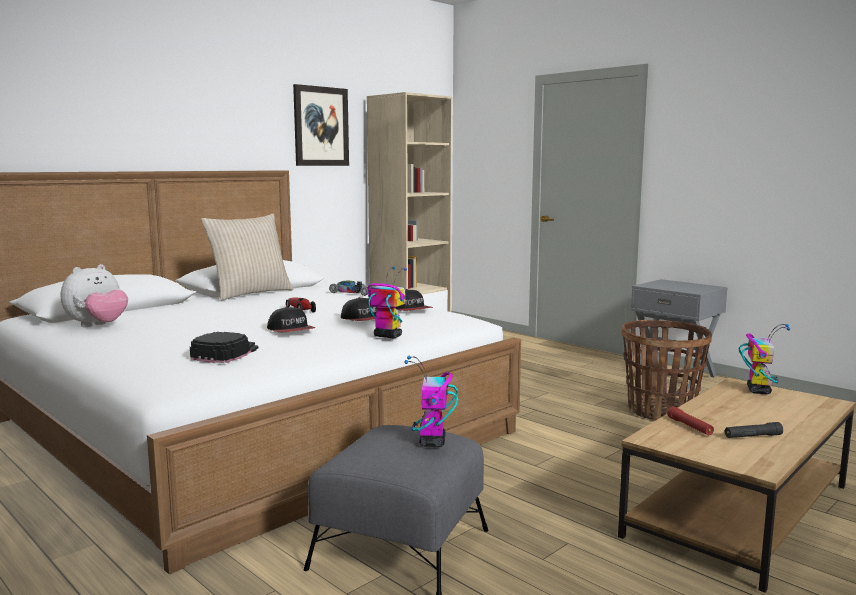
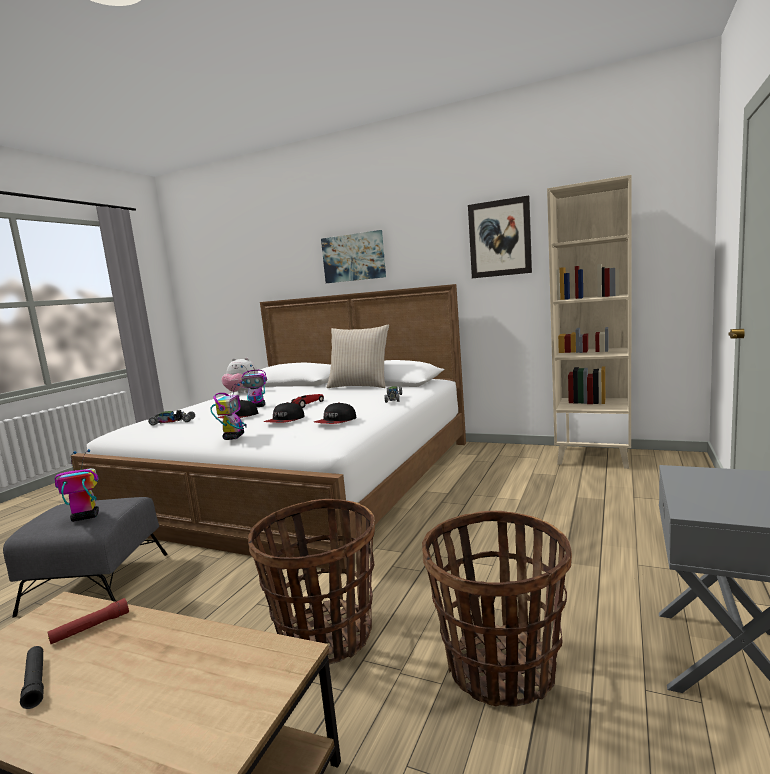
camera: 70 degrees right, 0 degrees up
(148, 119) = (353, 257): none -> picture
(225, 353) = (173, 422): black cap -> toy car
(602, 446) = (325, 636): none -> basket
(758, 390) = (254, 680): toy robot -> toy robot (257, 406)

